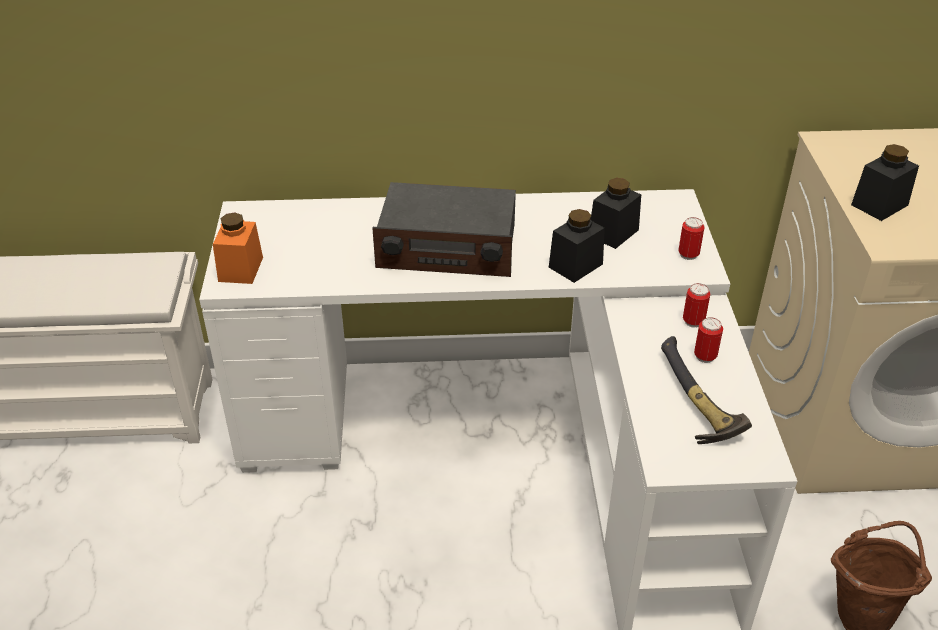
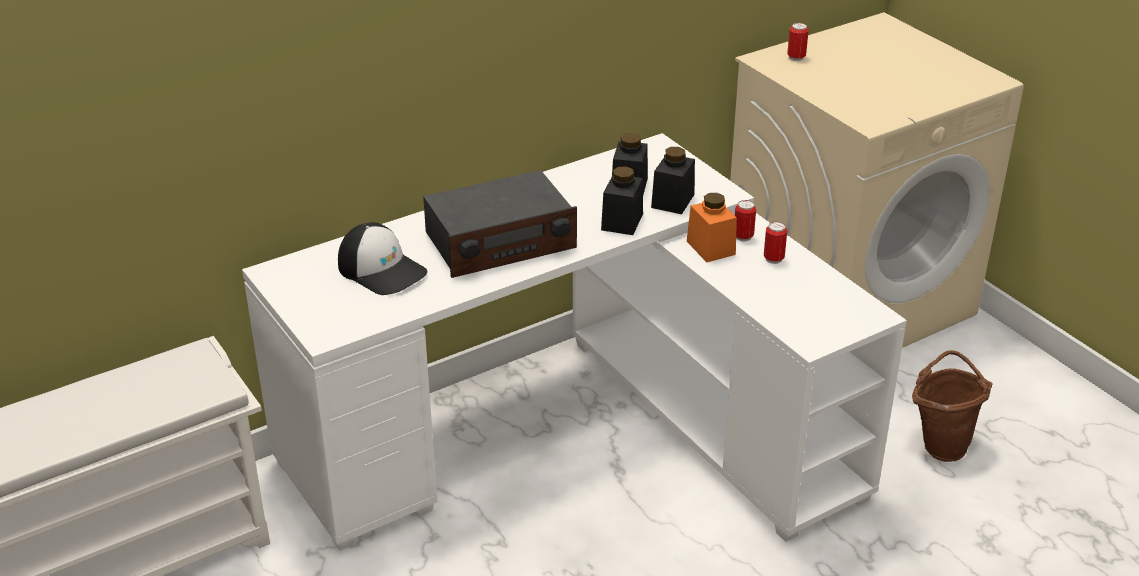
camera: 30 degrees left, 5 degrees down
(240, 269) = (326, 319): orange jar -> orange jar (710, 248)
(326, 240) = (382, 270): none -> cap
(688, 255) = (704, 185): can -> can (796, 58)
(693, 402) = (792, 294): hammer -> none
(879, 205) = (841, 97): black jar -> black jar (672, 201)

